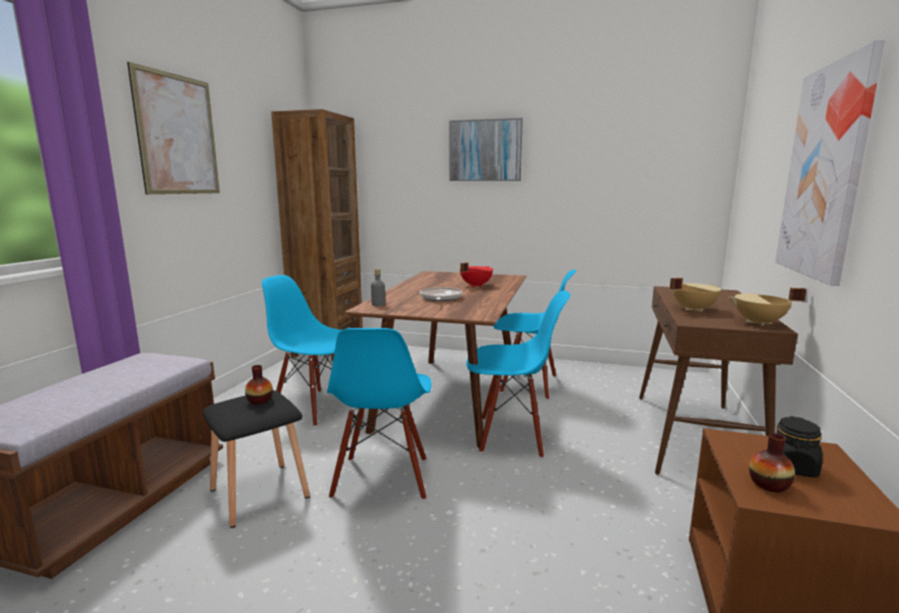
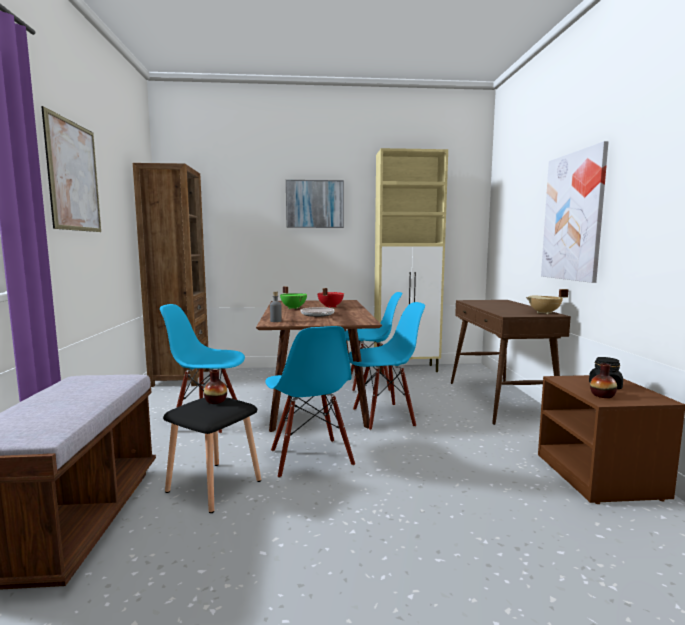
camera: 20 degrees left, 5 degrees down
(430, 284) = (294, 308): none -> green cooking pot
(594, 369) = (407, 369): none -> beige cabinet
(692, 309) = (498, 309): beige cooking pot -> none

